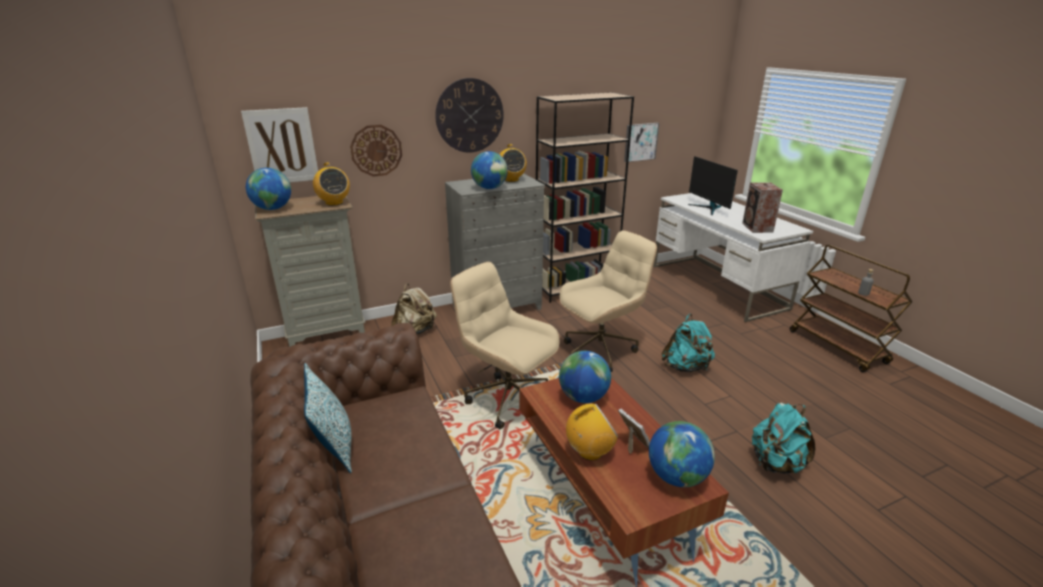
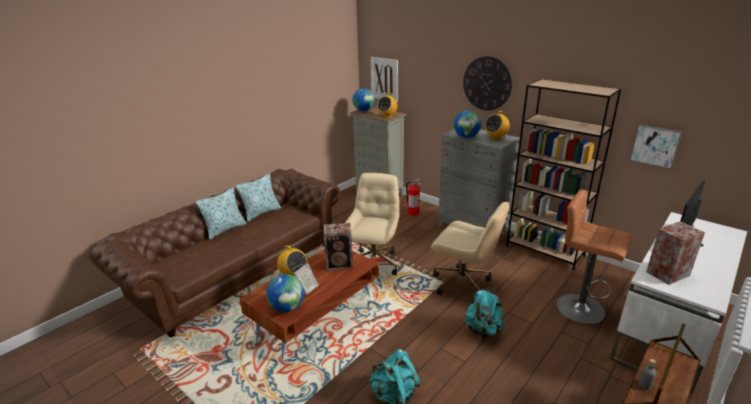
camera: 65 degrees right, 0 degrees up
(348, 515) = (225, 229): none -> pillow
(376, 150) = (427, 93): wall clock -> none
(415, 331) = (413, 213): beige backpack -> fire extinguisher
(583, 397) = (340, 263): globe -> speaker
(674, 307) = (580, 308): none -> brown stool

